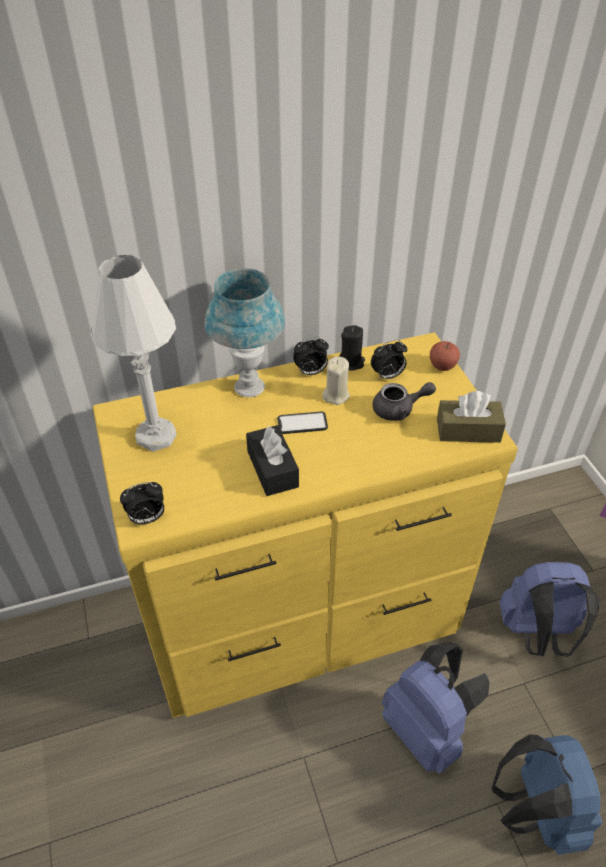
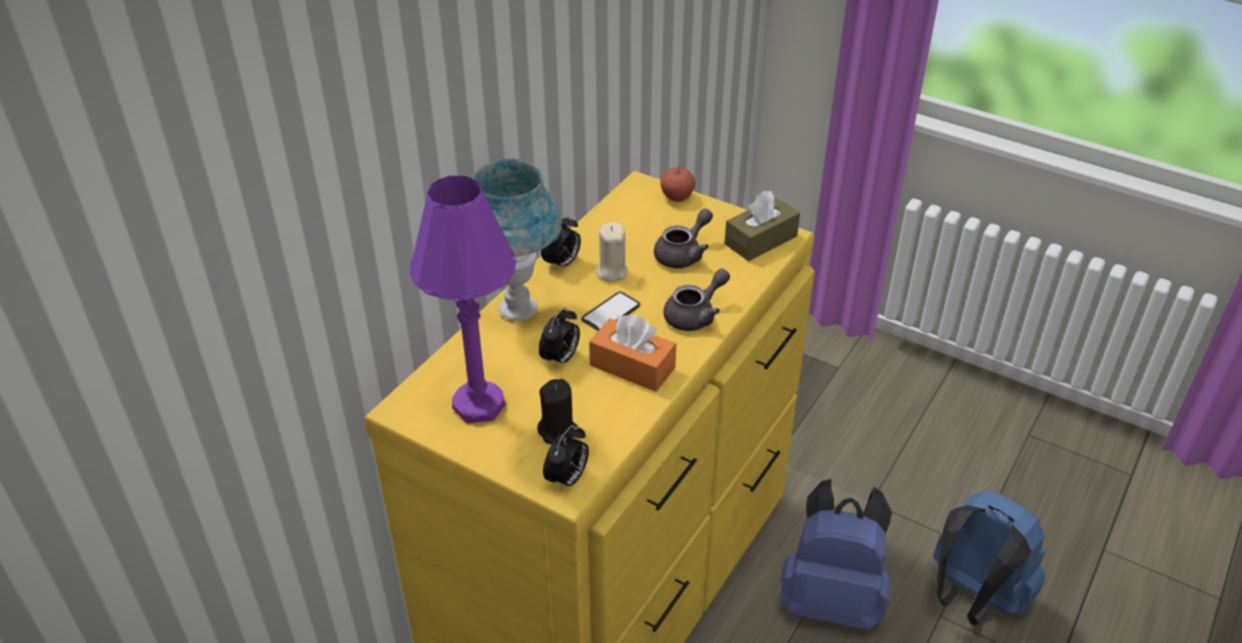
camera: 40 degrees left, 5 degrees down
(156, 436) = (478, 405): white table lamp -> purple table lamp
(272, 469) = (632, 366): black tissue box -> orange tissue box
(351, 363) = (590, 235): black candle -> black candle (558, 431)
(356, 458) = (695, 315): none -> grey teapot
(387, 376) = (638, 230): alarm clock -> alarm clock (560, 359)
(537, 633) = (843, 452): blue backpack -> none

